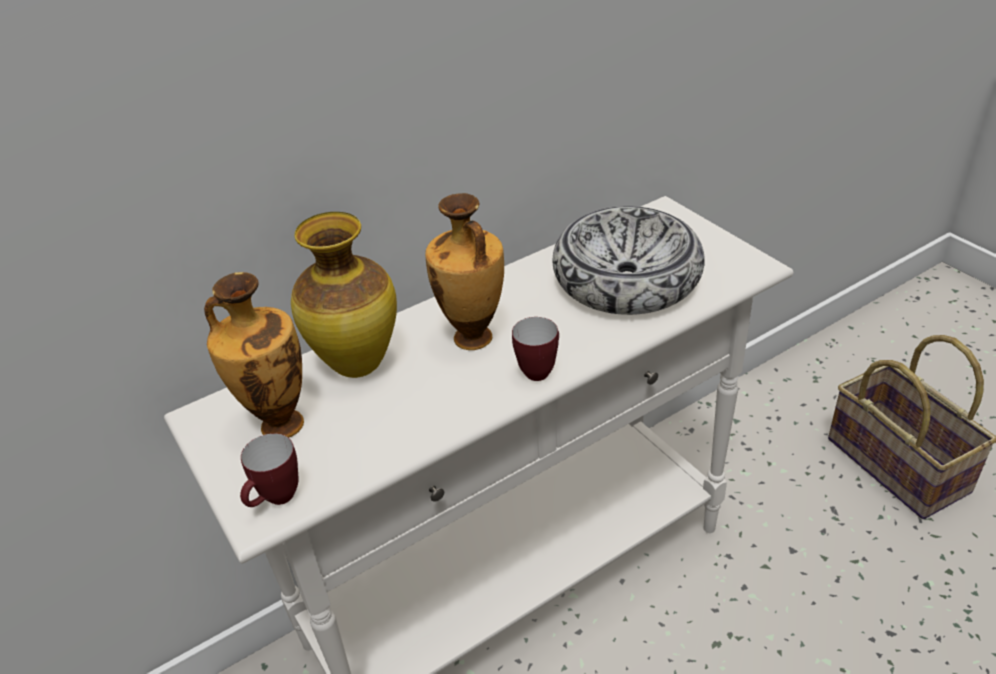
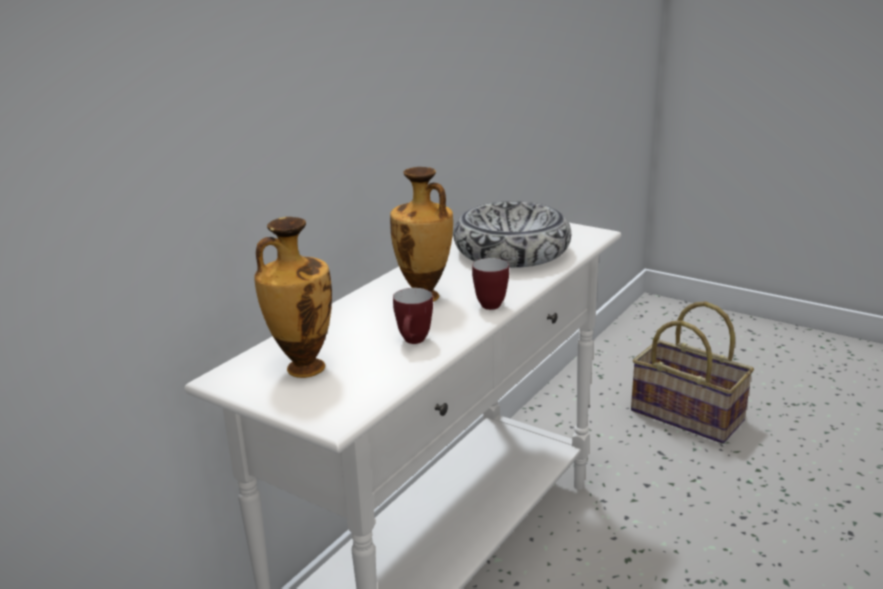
camera: 25 degrees left, 15 degrees down
(276, 500) = (342, 407): mug -> mug (414, 342)
(357, 366) = (341, 327): vase -> none

